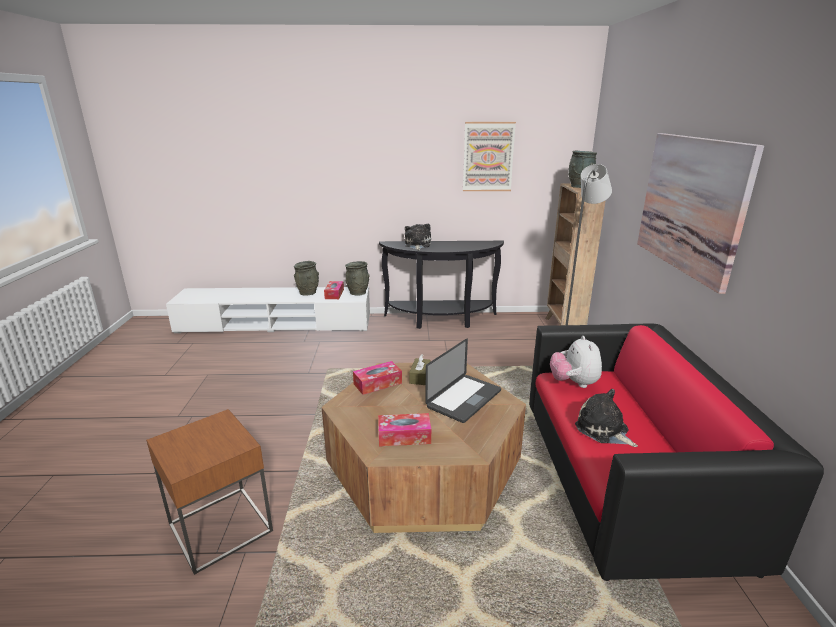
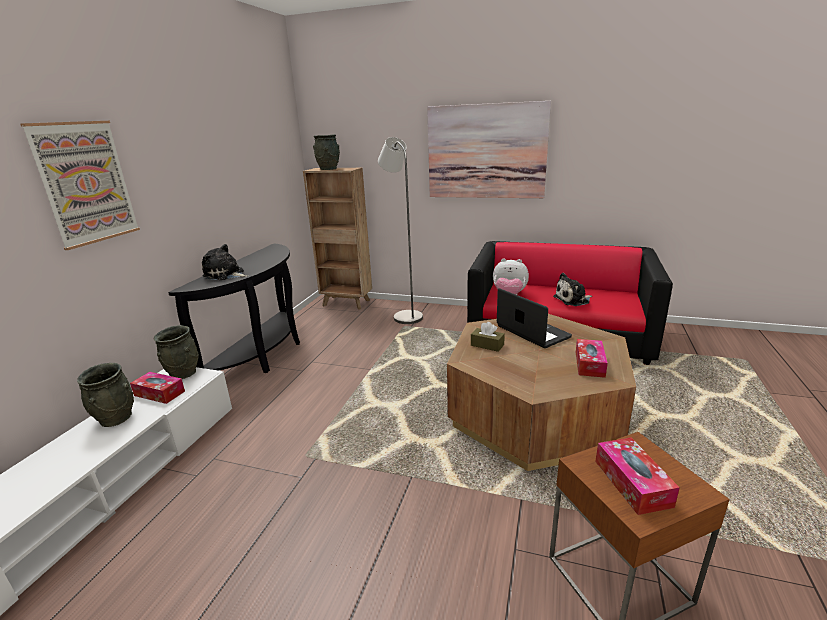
camera: 70 degrees left, 0 degrees up
(377, 383) = (492, 367): tissue box -> tissue box (632, 483)
(488, 157) = (240, 152): picture -> picture (85, 183)

